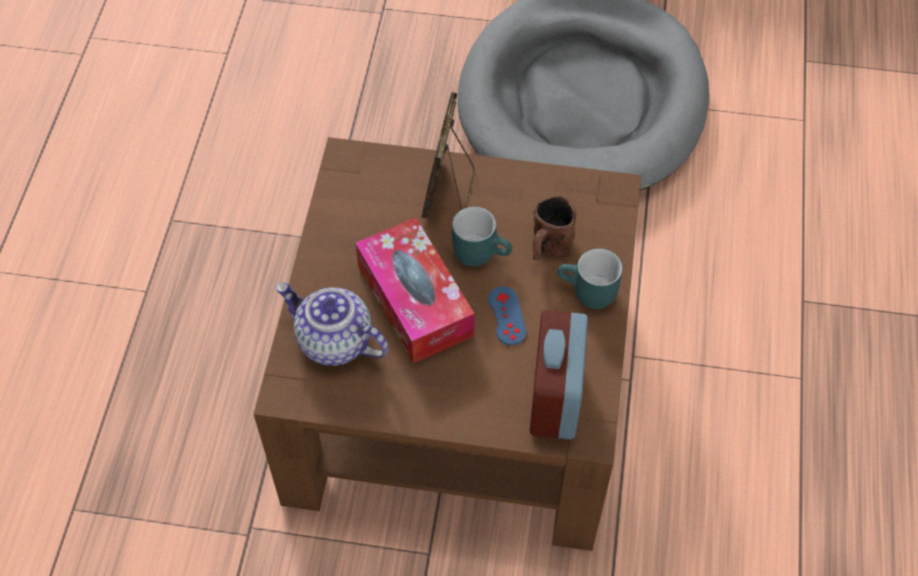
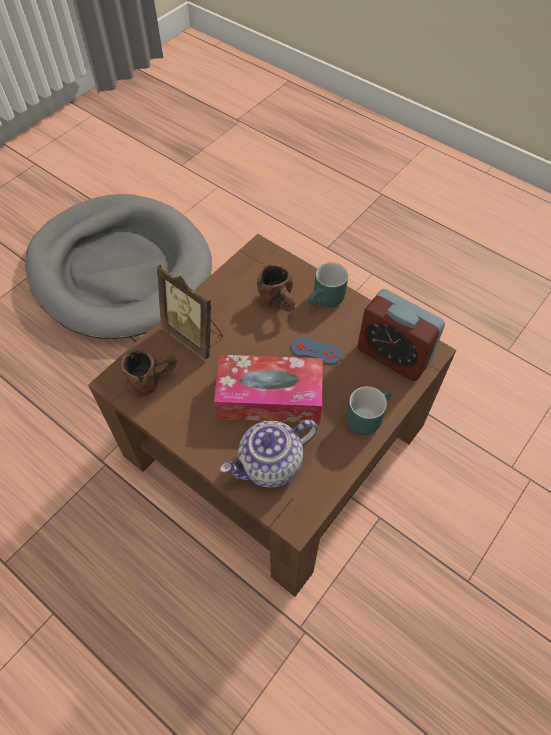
camera: 60 degrees left, 0 degrees up
(368, 188) = (154, 380): none -> brown mug
(481, 251) = (256, 340): turquoise mug -> turquoise mug (365, 416)

